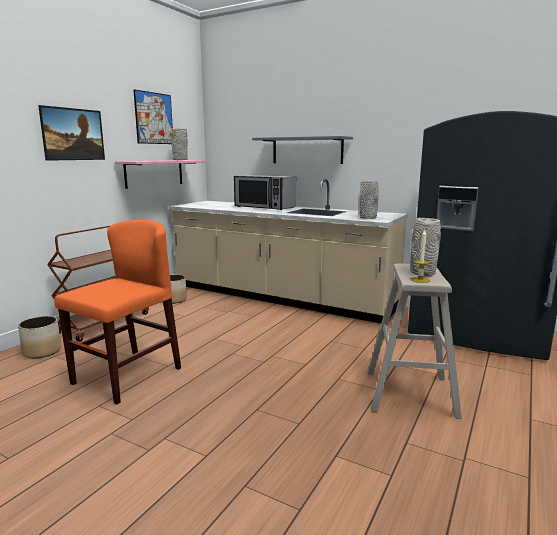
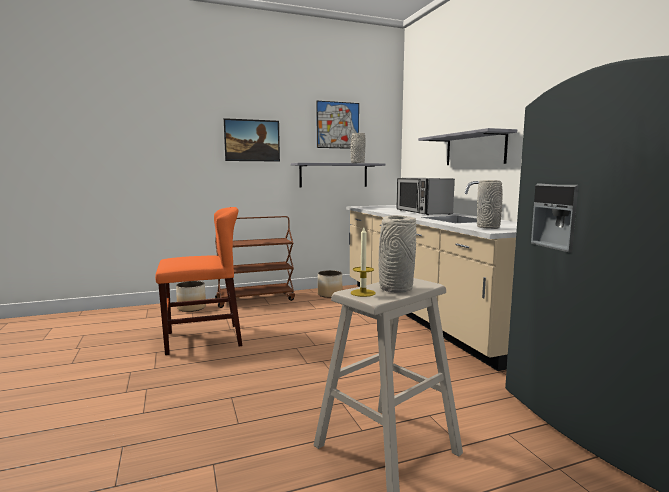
camera: 40 degrees right, 5 degrees down
(154, 173) = (333, 175): pink shelf -> grey shelf

